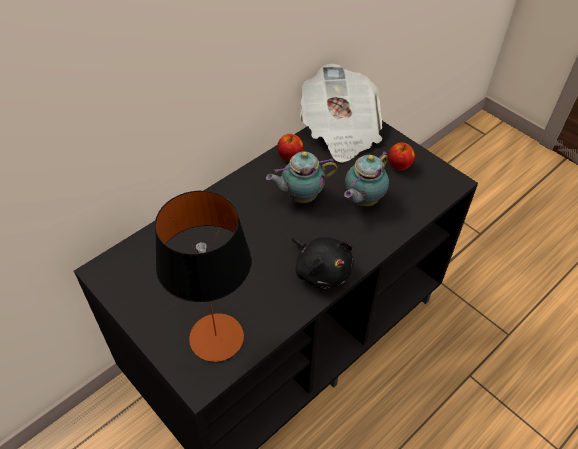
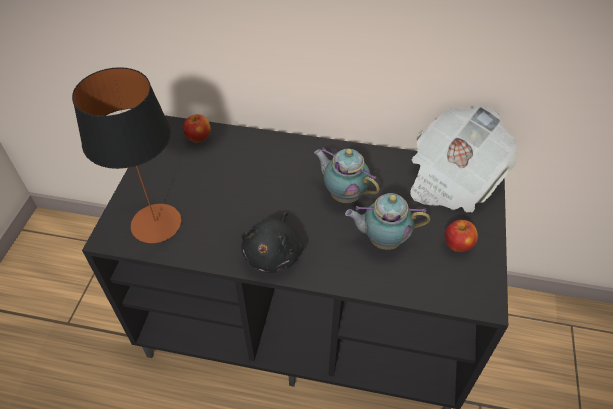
camera: 55 degrees right, 0 degrees up
(290, 156) = (383, 162): apple -> apple (198, 137)

